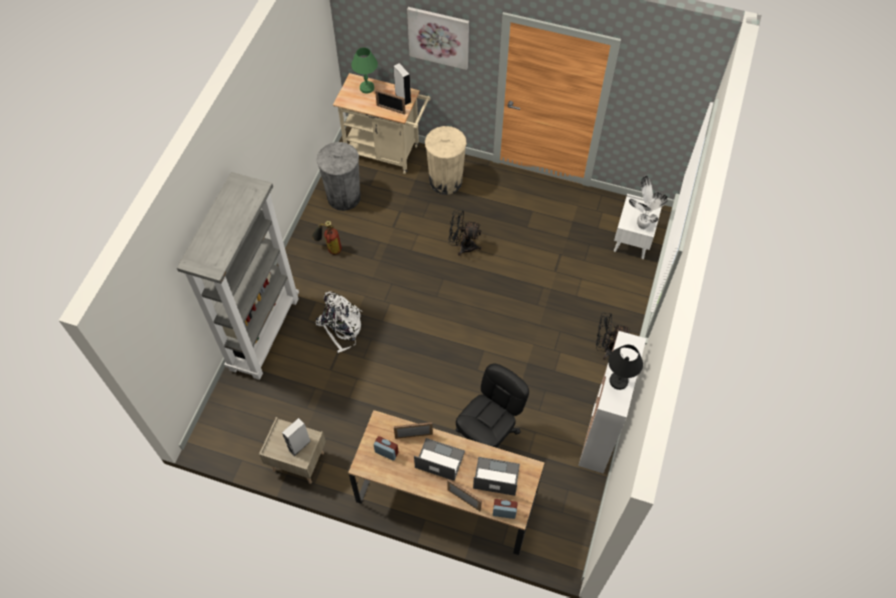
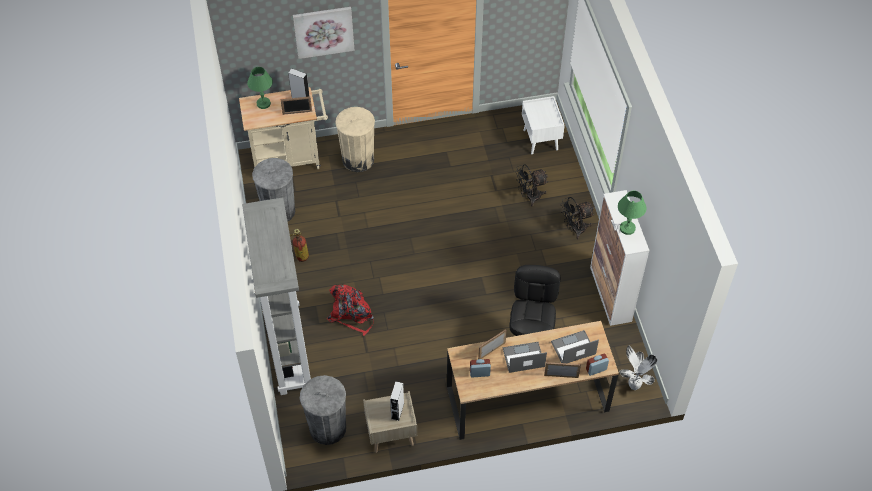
camera: 30 degrees left, 5 degrees down
(248, 424) = (327, 428): none -> grey trash can
(341, 326) = (351, 314): white backpack -> red backpack
(463, 246) = (408, 204): black fan -> black fan (529, 197)
(619, 381) = (627, 228): black table lamp -> green table lamp
(642, 224) = (549, 119): potted plant -> potted plant (633, 385)

